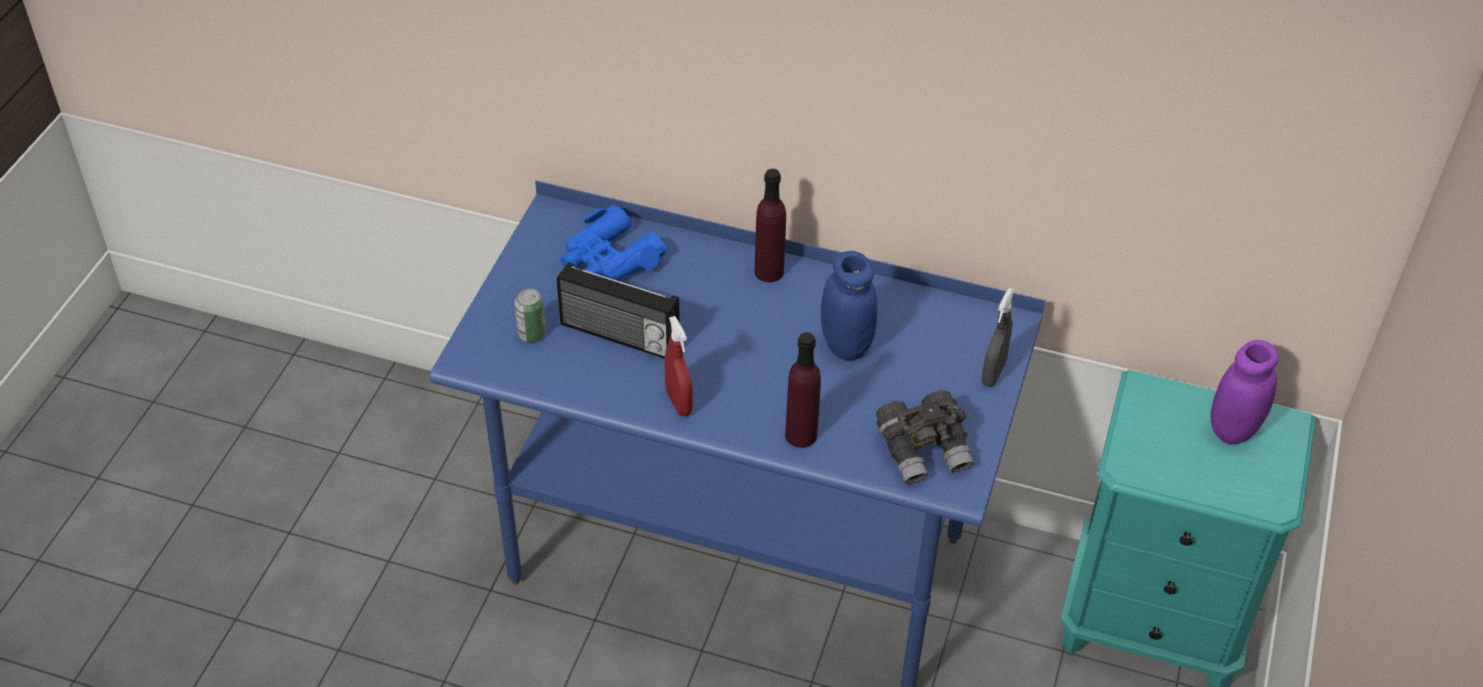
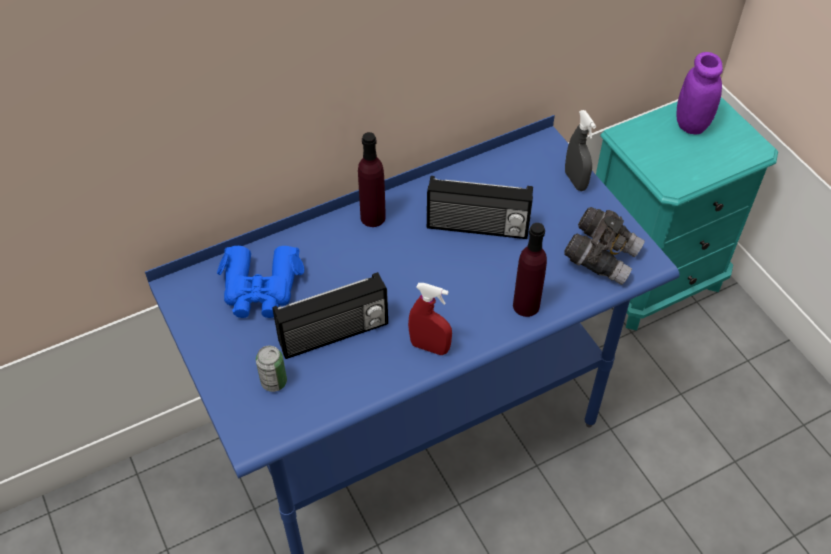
camera: 45 degrees left, 5 degrees up
(846, 345) = (477, 228): blue jar -> radio

